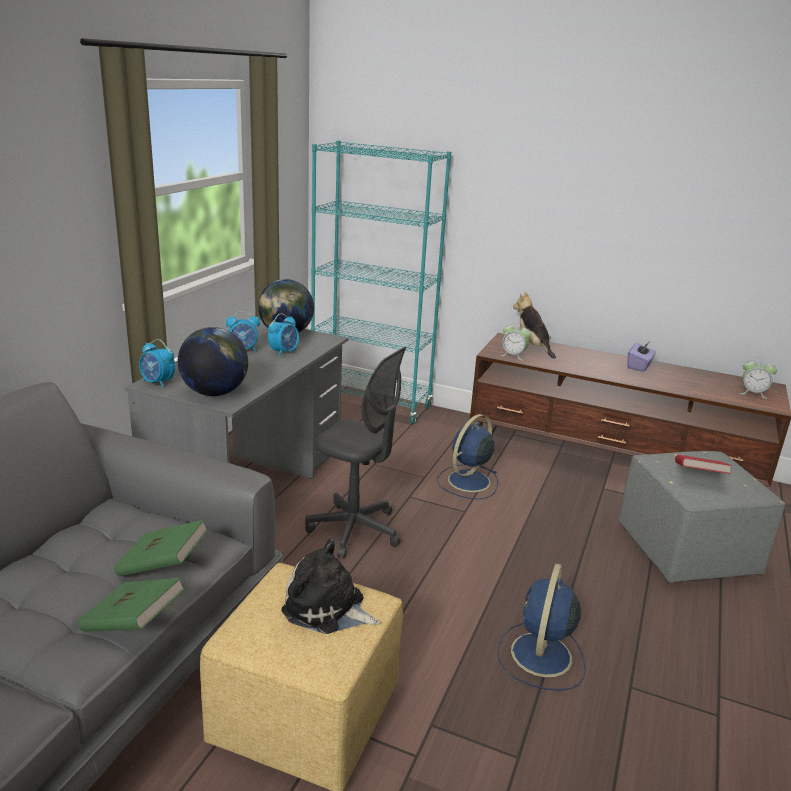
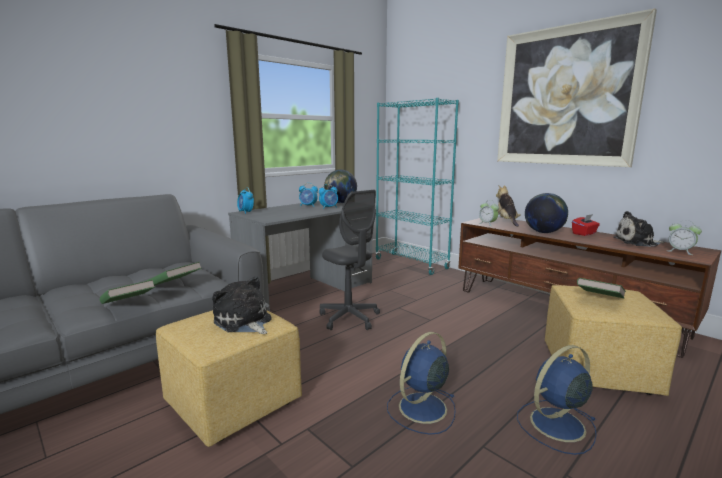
camera: 25 degrees right, 10 degrees down
(215, 393) = (268, 217): globe -> globe (543, 232)
(467, 482) = (445, 306): blue fan -> blue fan (555, 425)
(617, 174) = (566, 96): none -> picture
(639, 366) = (584, 233): purple tissue box -> red tissue box
(688, 553) = (600, 371): grey ottoman -> yellow ottoman
(698, 477) = (599, 300): red book -> green book
(703, 379) = (637, 242): none -> plush toy

